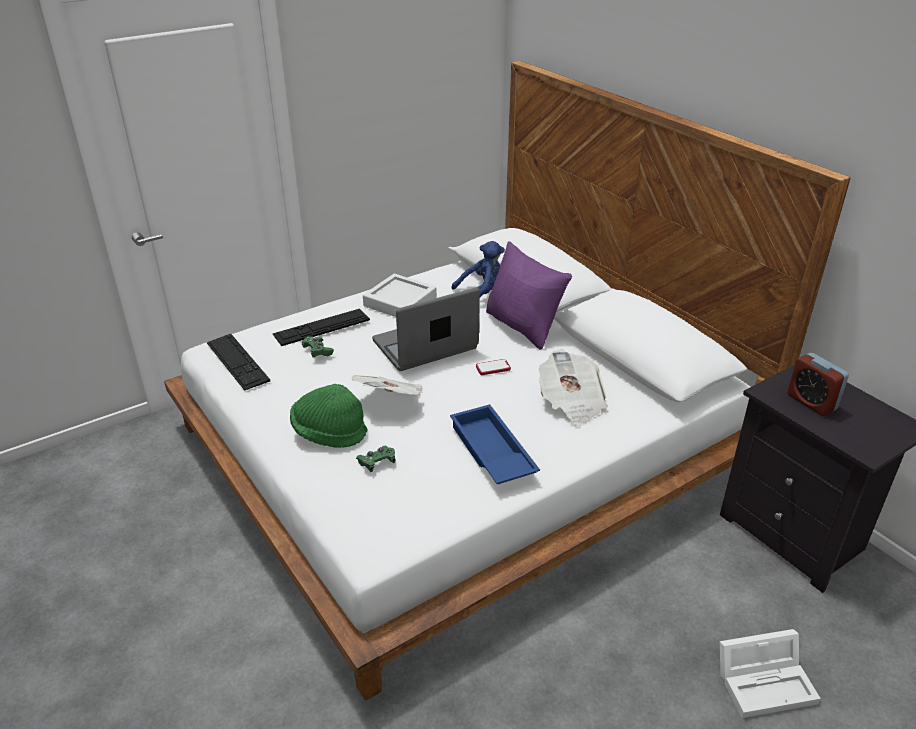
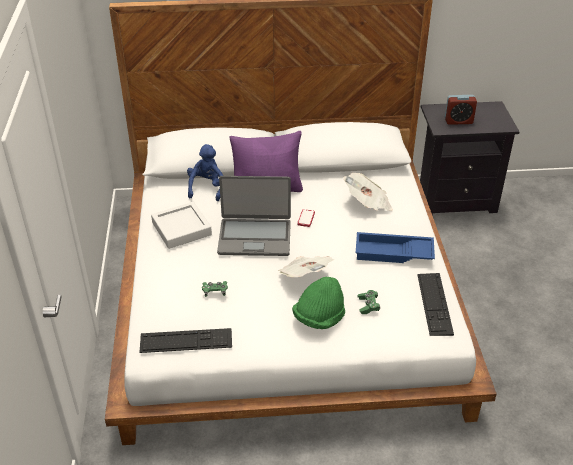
camera: 60 degrees left, 5 degrees up
(321, 327) = (181, 279): keyboard -> keyboard (434, 303)
(425, 346) = (254, 237): laptop -> laptop turned 90 degrees counterclockwise
(766, 682) = (539, 260): white storage box -> none

